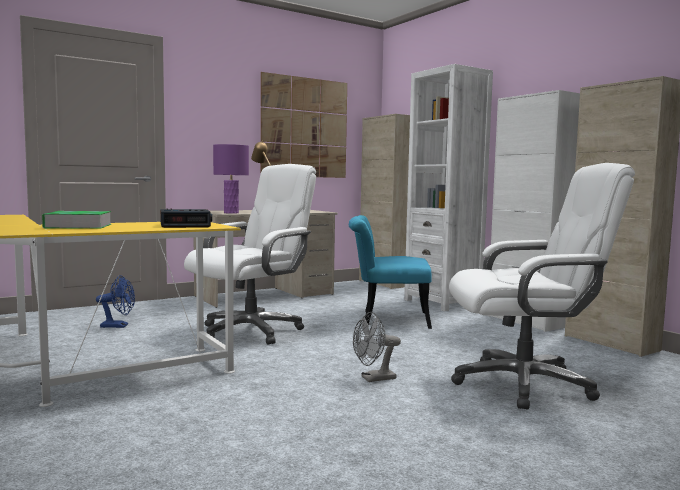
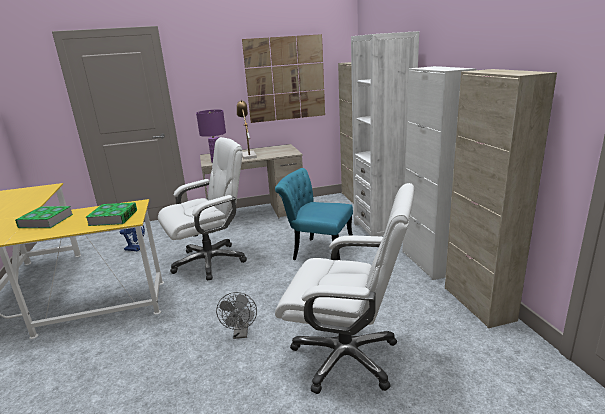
camera: 20 degrees right, 15 degrees up
(185, 225) = (113, 218): alarm clock -> book
(373, 379) = (241, 334): grey fan -> grey fan turned 90 degrees counterclockwise

